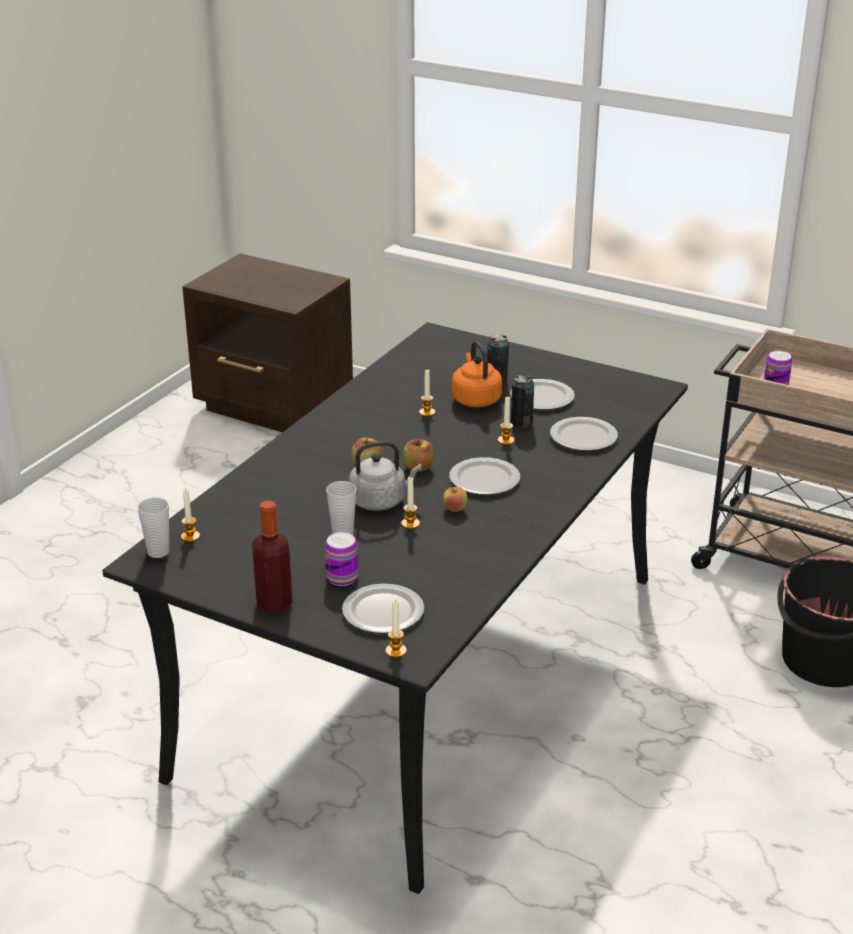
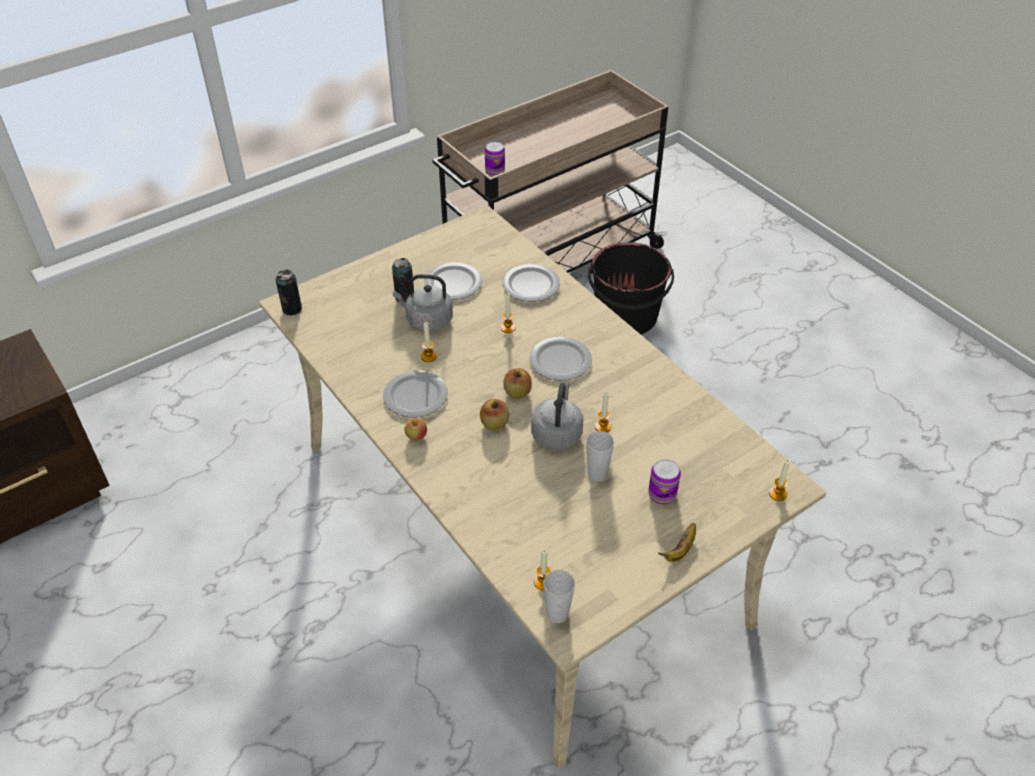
camera: 65 degrees left, 15 degrees up
(274, 603) = (680, 550): bottle -> banana
(382, 611) = (721, 485): plate -> plate (414, 396)
(425, 670) = (515, 530): black dining table -> beige dining table
(455, 509) = (595, 393): apple -> apple (416, 436)
(475, 399) = (427, 320): orange kettle -> grey kettle
(521, 423) = (485, 309): can -> can (292, 309)

